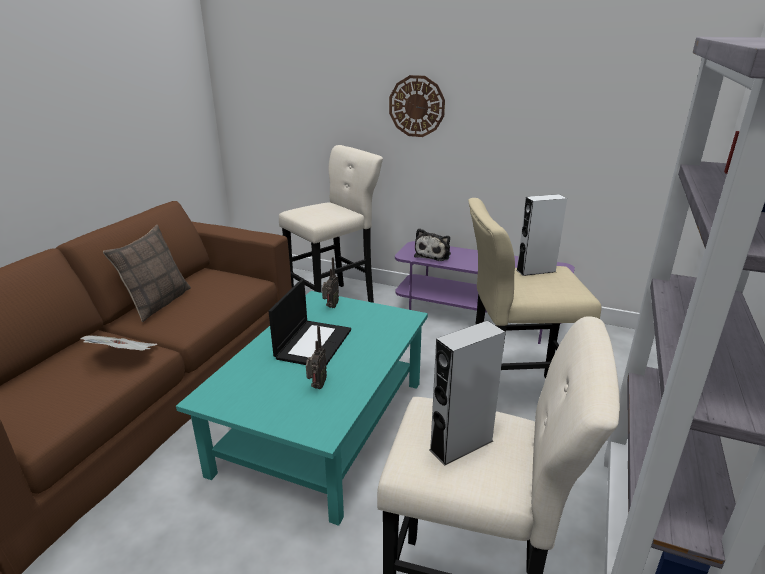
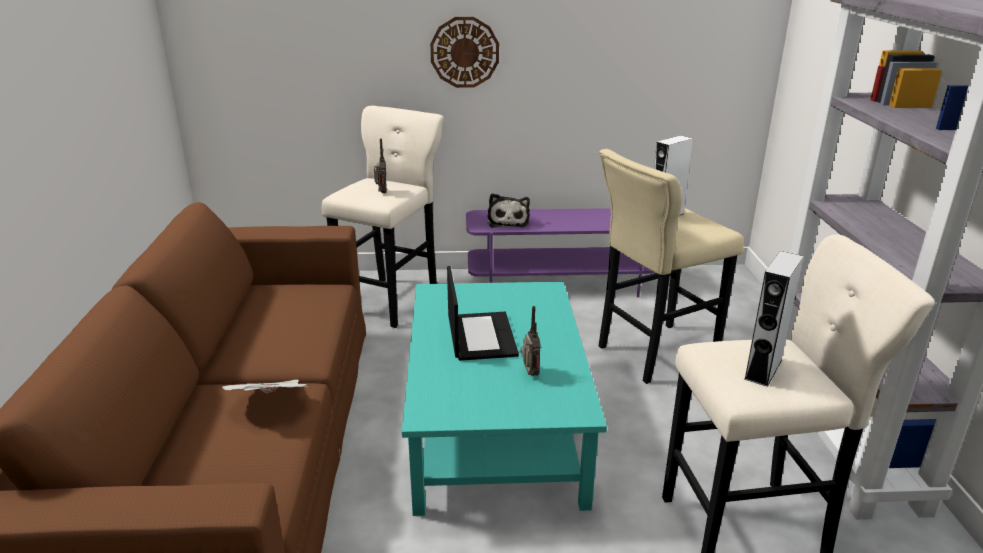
camera: 25 degrees left, 0 degrees up
(157, 303) = (240, 336): pillow -> none
(330, 307) = (458, 296): radio -> radio (381, 193)

